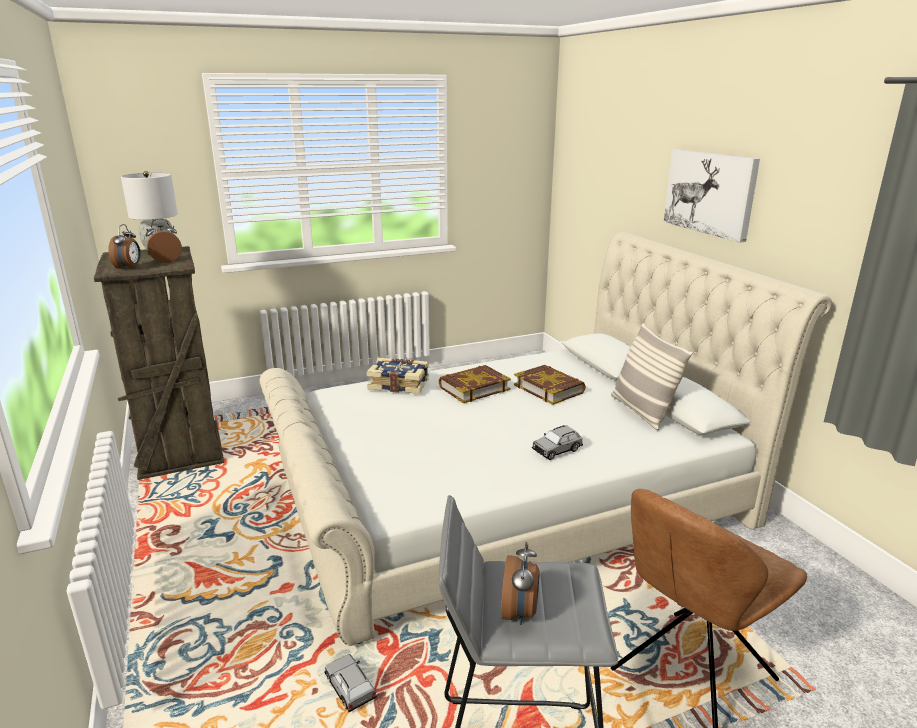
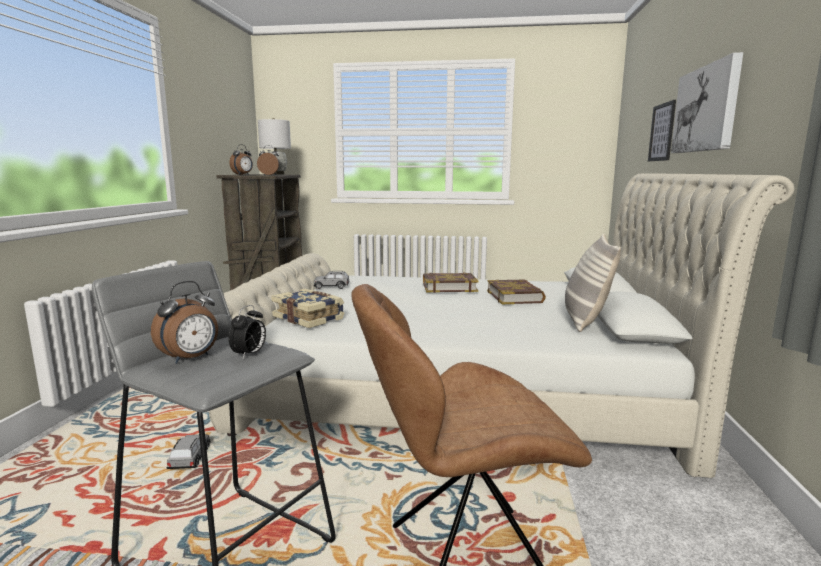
camera: 30 degrees right, 10 degrees down
(399, 384) = (395, 278): book -> book (309, 318)
(557, 450) = (459, 325): grey toy car -> grey toy car (332, 287)
(558, 586) = (249, 354): none -> alarm clock
(639, 191) = (662, 132): none -> picture

